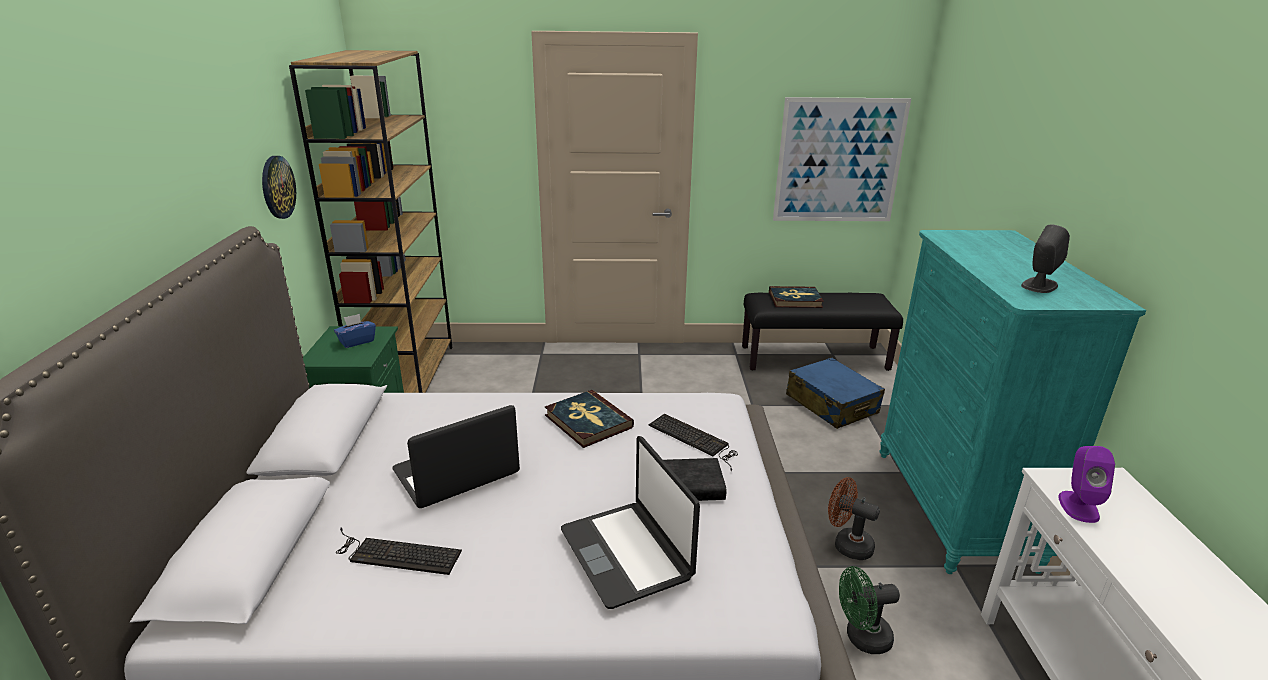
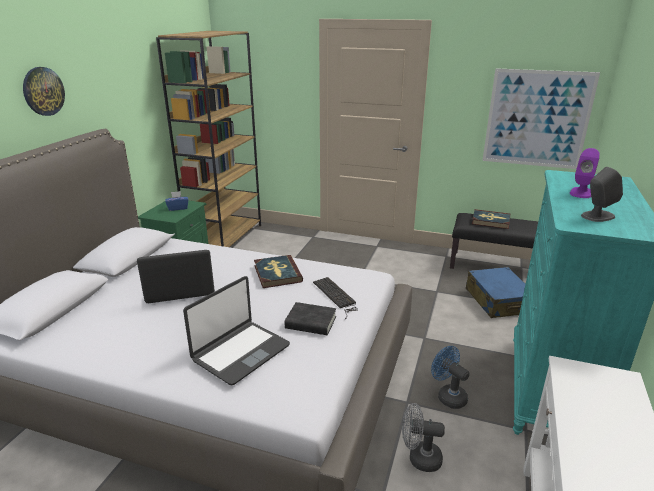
camera: 20 degrees right, 0 degrees up
(277, 187) = (138, 109): wall clock -> wall clock (43, 91)
(394, 553) = (117, 324): keyboard -> none
(627, 553) = (240, 352): laptop -> laptop turned 135 degrees counterclockwise
(847, 544) = (448, 396): brown fan -> blue fan
(861, 638) = (419, 458): green fan -> grey fan
(1078, 506) = (572, 390): purple speaker -> purple speaker (581, 193)

